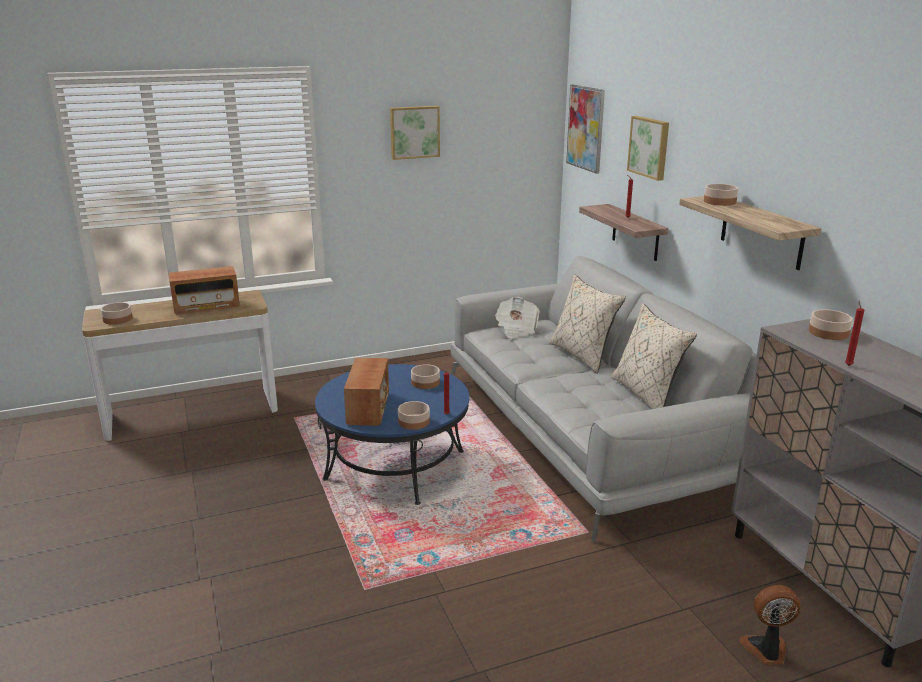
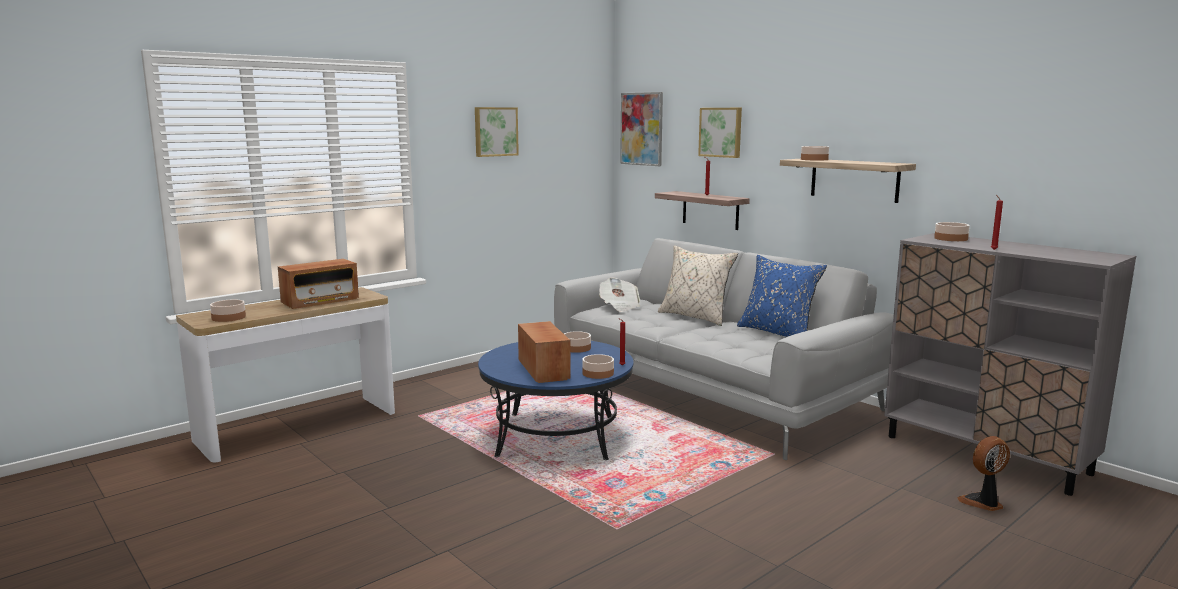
camera: 20 degrees left, 10 degrees down
(647, 394) = (778, 333): beige pillow -> blue pillow

